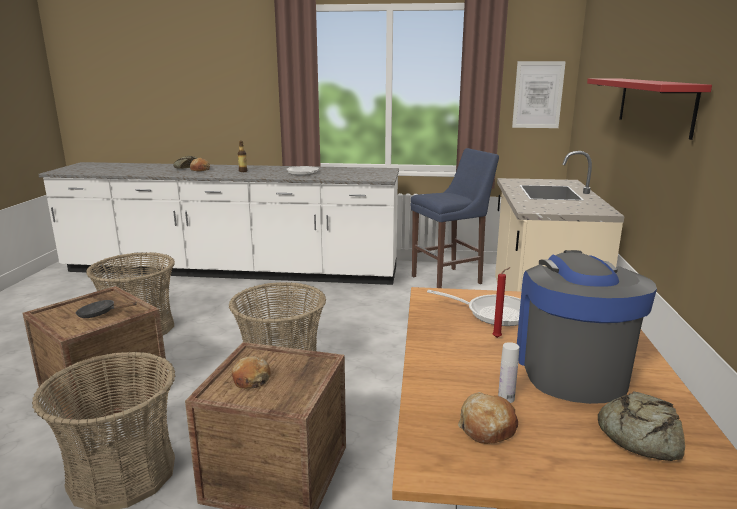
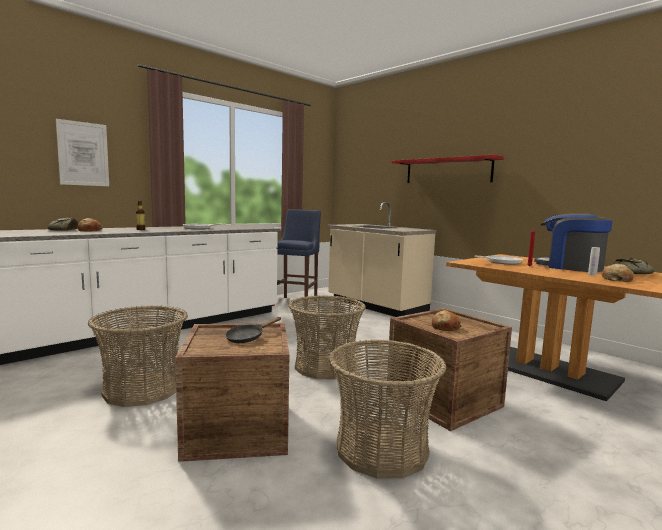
camera: 50 degrees left, 10 degrees down
(538, 95) = (316, 176): picture -> picture (83, 154)

